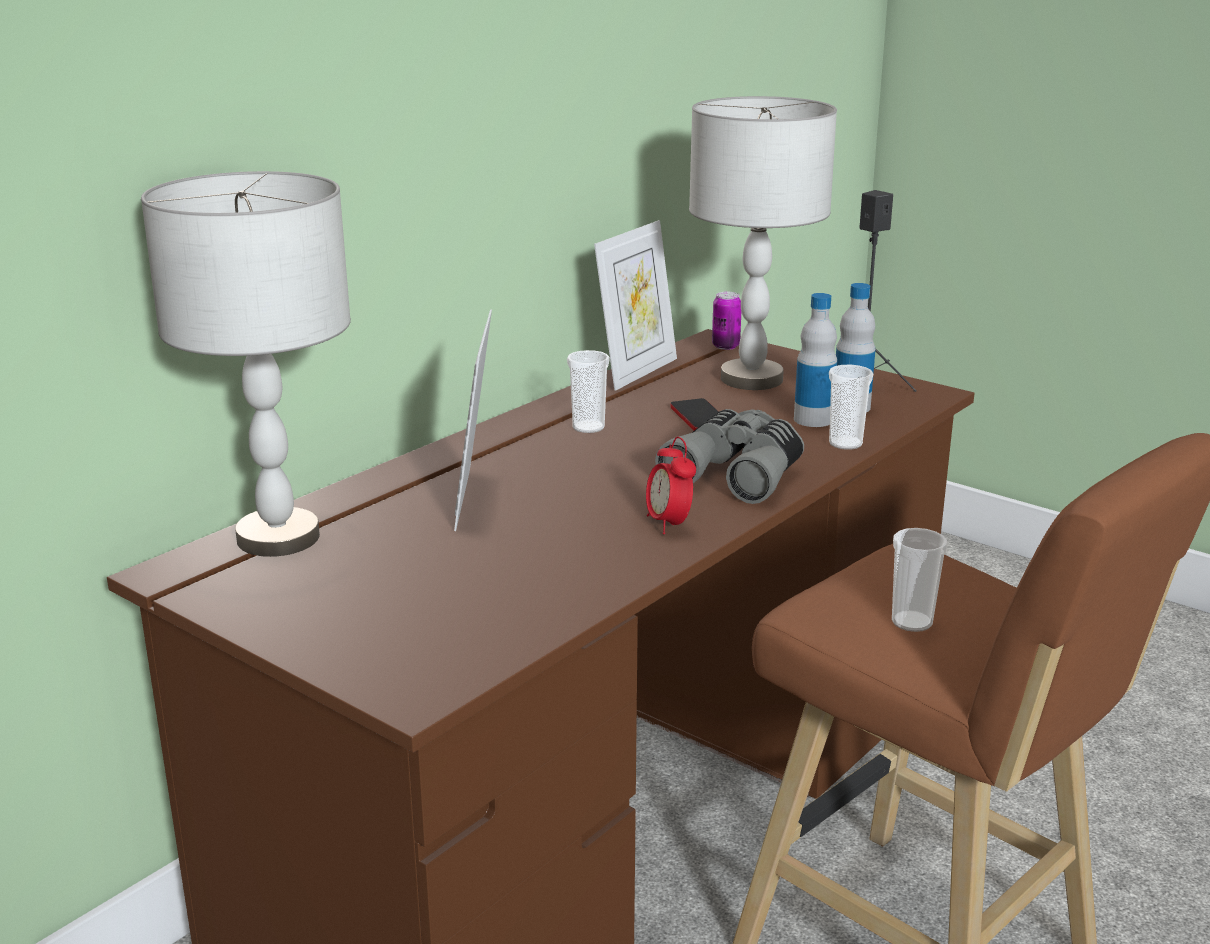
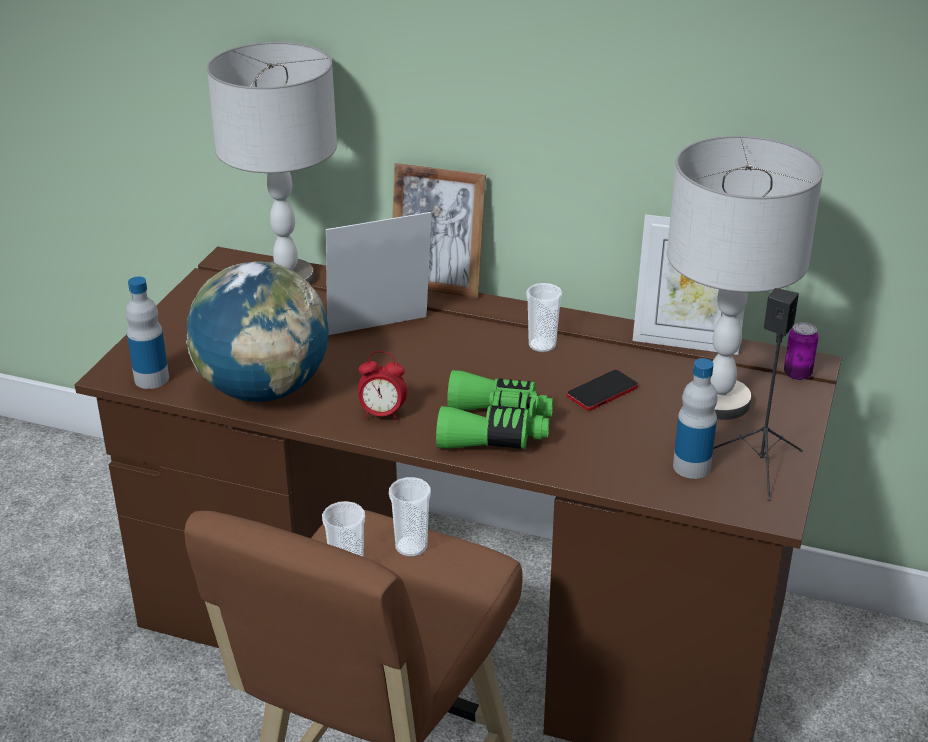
camera: 70 degrees right, 10 degrees up
(402, 455) = (437, 285): none -> picture frame
(556, 587) = (263, 390): none -> globe
(669, 524) = (382, 415): alarm clock -> alarm clock turned 135 degrees counterclockwise
(737, 473) = (495, 429): grey binoculars -> green binoculars
(813, 419) = (642, 450): bottle -> bottle (151, 379)
(845, 443) = (597, 475): cup -> cup (411, 547)

